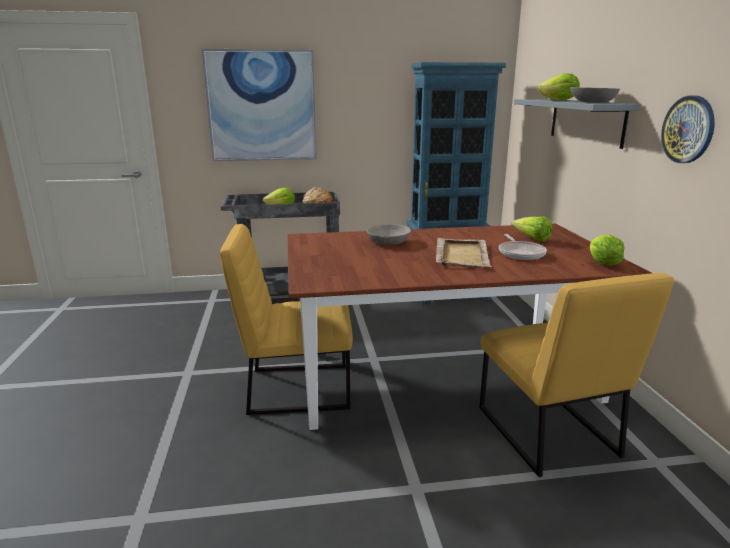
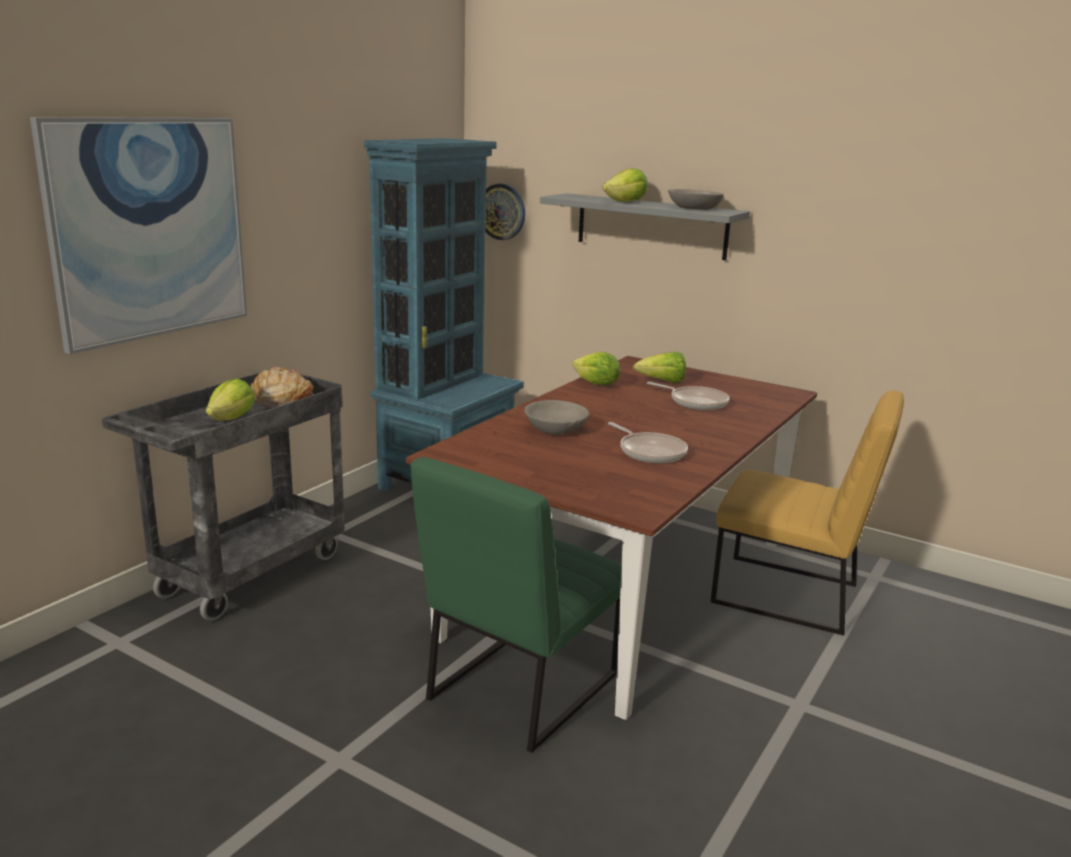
camera: 50 degrees left, 0 degrees up
(295, 388) = (519, 688): yellow chair -> green chair
(404, 265) = (650, 452): none -> frying pan
(462, 255) = (660, 421): beige tray -> none
(603, 263) = (771, 393): lettuce -> lettuce (596, 384)
(688, 129) = (826, 241): wall clock -> wall clock (502, 211)

